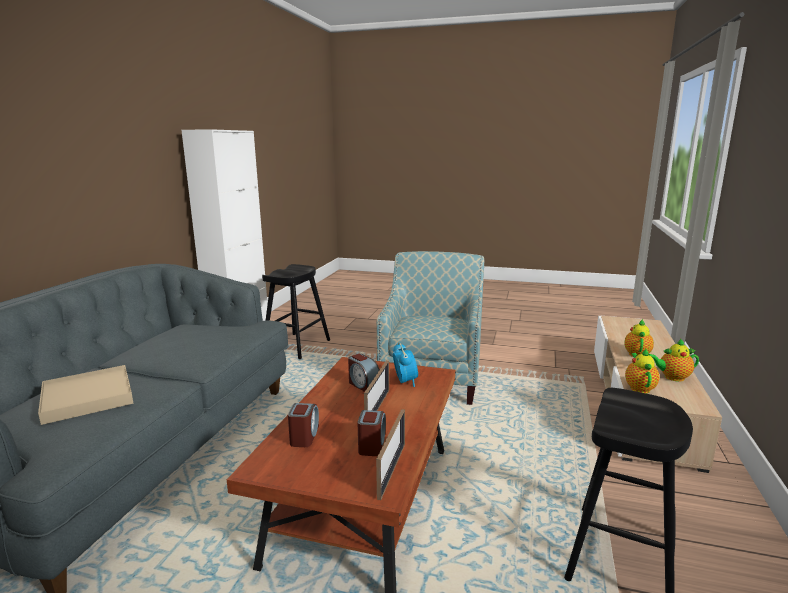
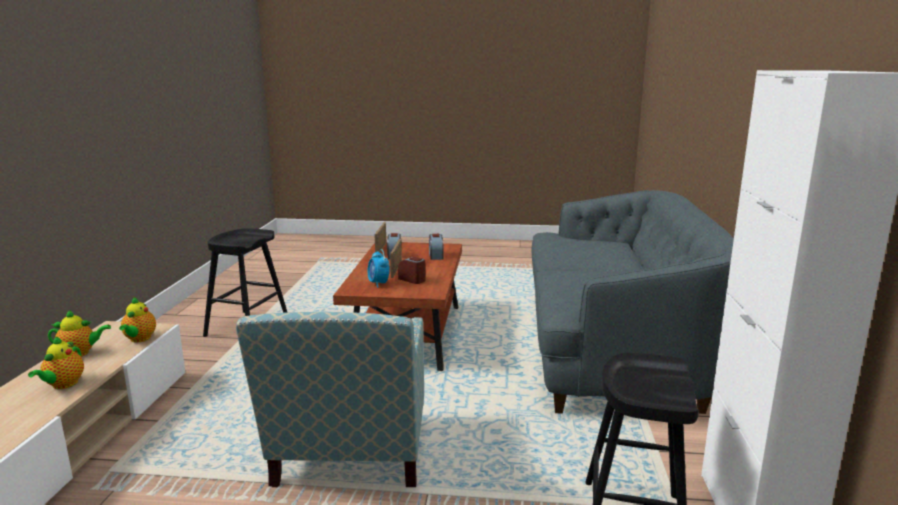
camera: 170 degrees right, 0 degrees up
(87, 397) = (587, 248): beige tray -> none

